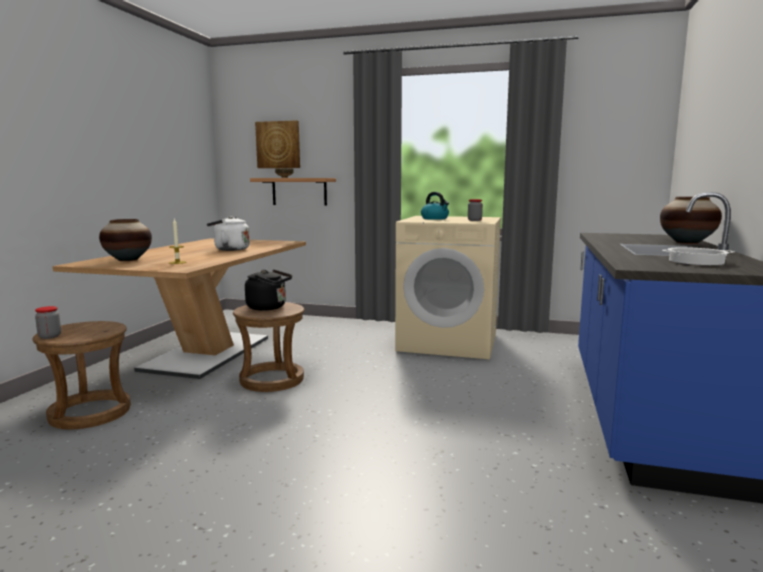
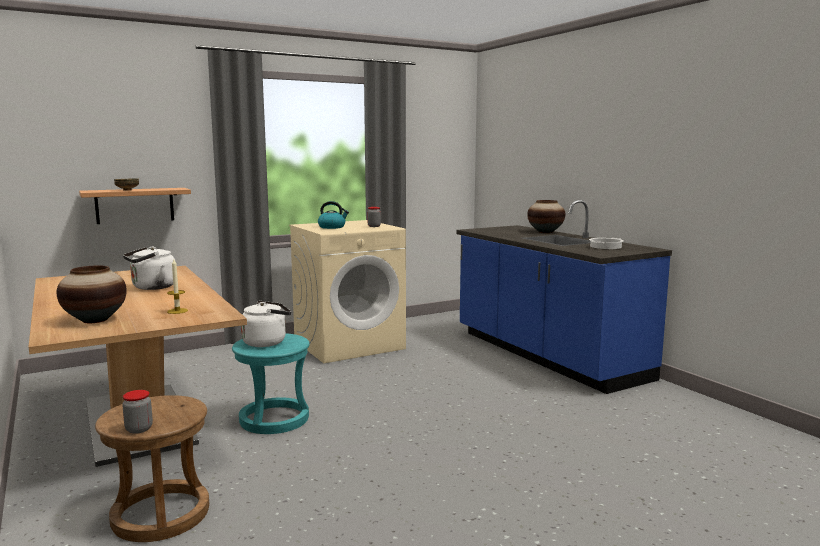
camera: 45 degrees left, 0 degrees up
(269, 307) = (267, 342): black kettle -> white kettle
(272, 380) = (274, 419): brown stool -> turquoise stool
(278, 145) = (100, 148): picture -> none

